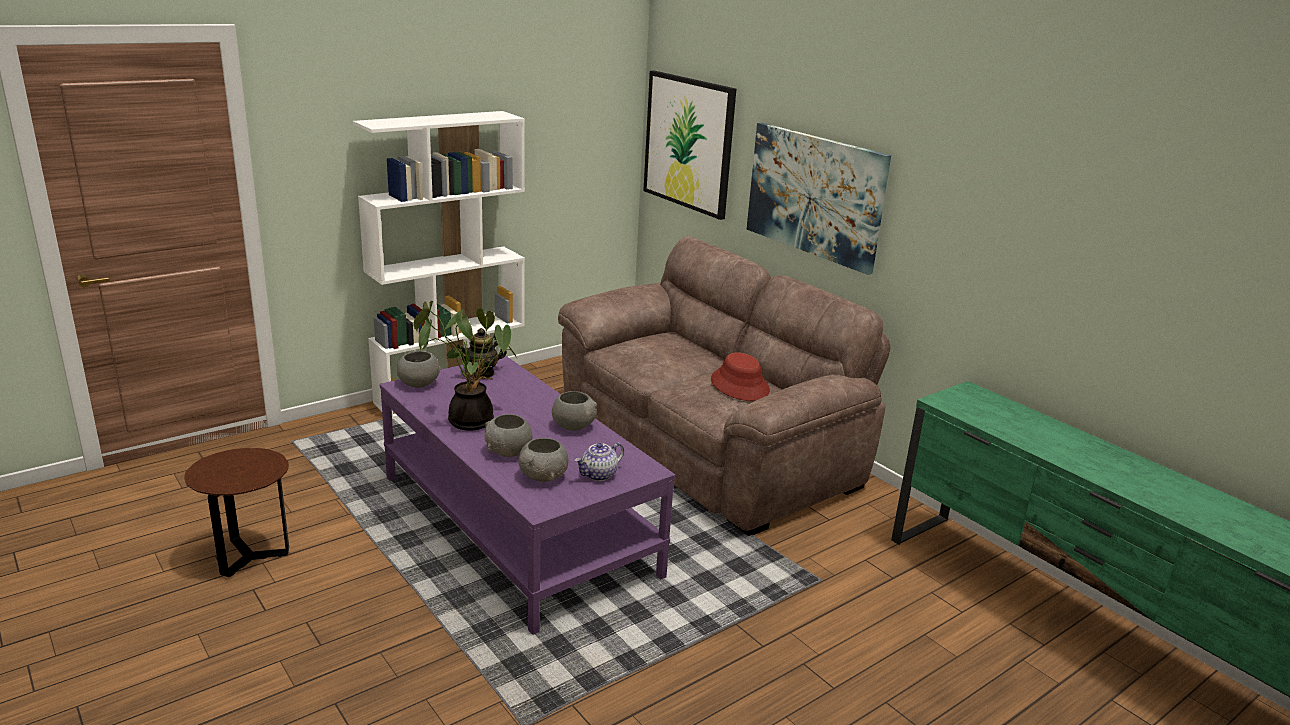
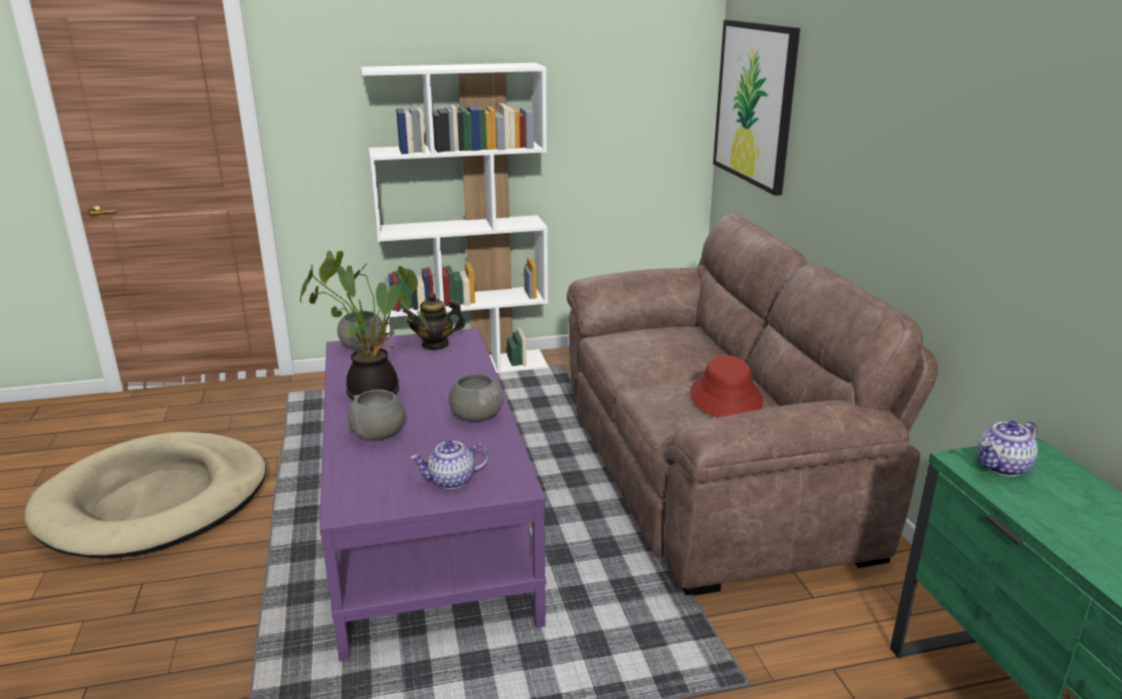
camera: 25 degrees right, 0 degrees up
(250, 557) = (155, 501): brown side table -> beige dog bed
(543, 476) = (387, 471): grey bowl -> none
(815, 195) = (871, 159): picture -> none
(960, 402) = (1003, 467): none -> teapot

